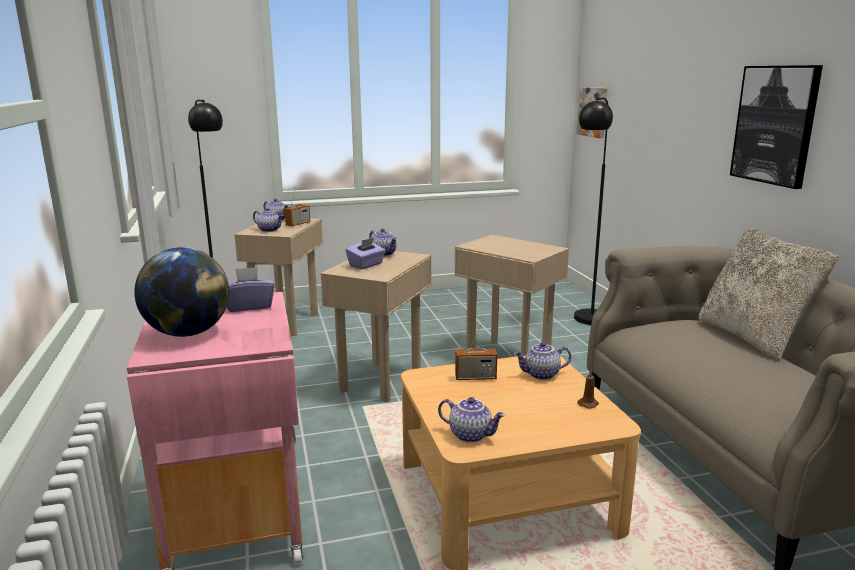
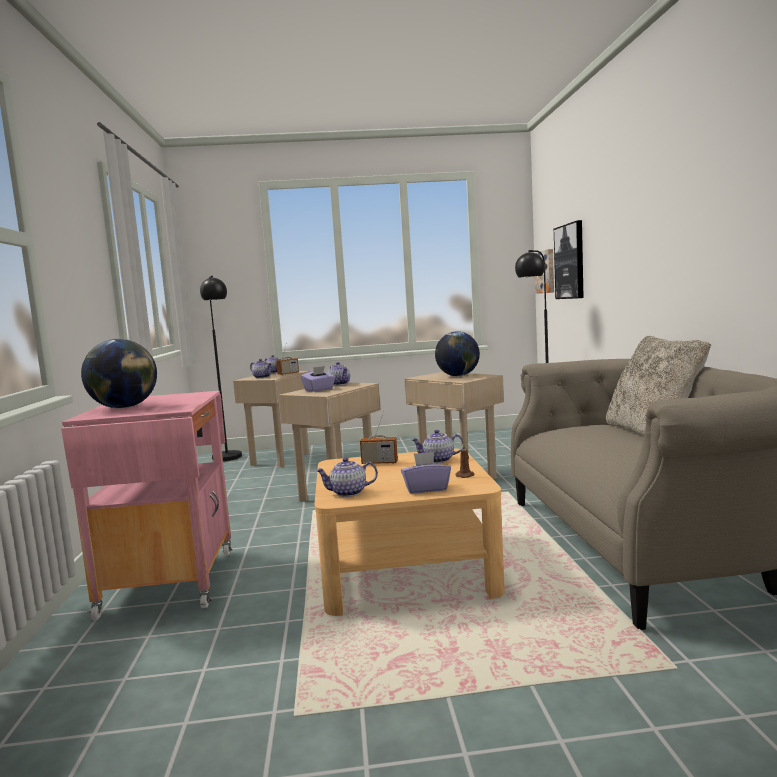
camera: 10 degrees right, 10 degrees down
(249, 306) = (185, 396): purple tissue box -> purple tissue box (426, 489)
(471, 435) = (348, 493): teapot -> teapot turned 135 degrees clockwise
(517, 246) = (458, 376): none -> globe
(775, 125) = (664, 245): picture -> picture (570, 261)

